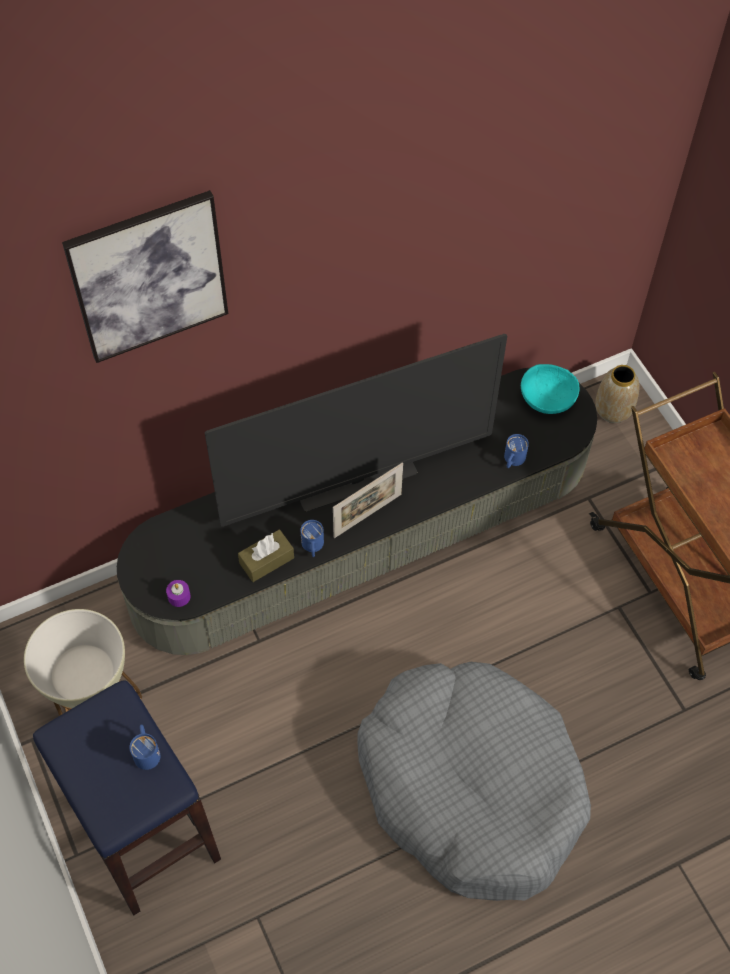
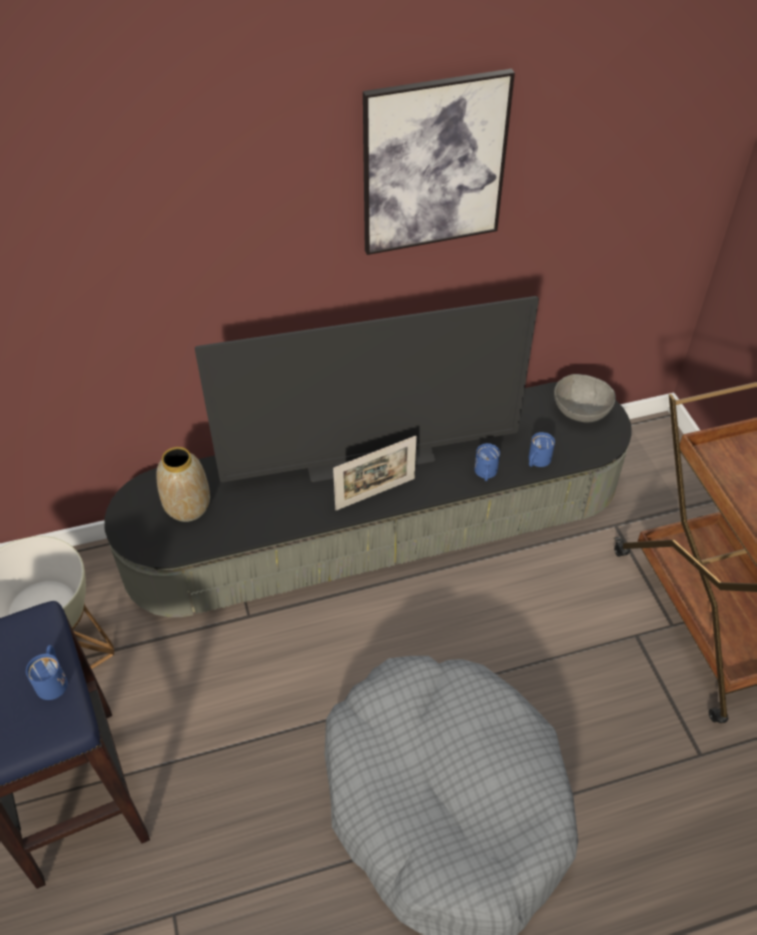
camera: 10 degrees right, 10 degrees down
(149, 277) = (138, 138): picture -> picture (433, 164)
(179, 596) = (161, 545): purple candle -> none
(266, 560) = (260, 522): brown tissue box -> none
(312, 547) = (311, 516): blue mug -> blue mug (485, 474)
(546, 400) = (580, 411): turquoise bowl -> grey bowl
(613, 410) = (650, 448): vase -> vase (188, 507)

